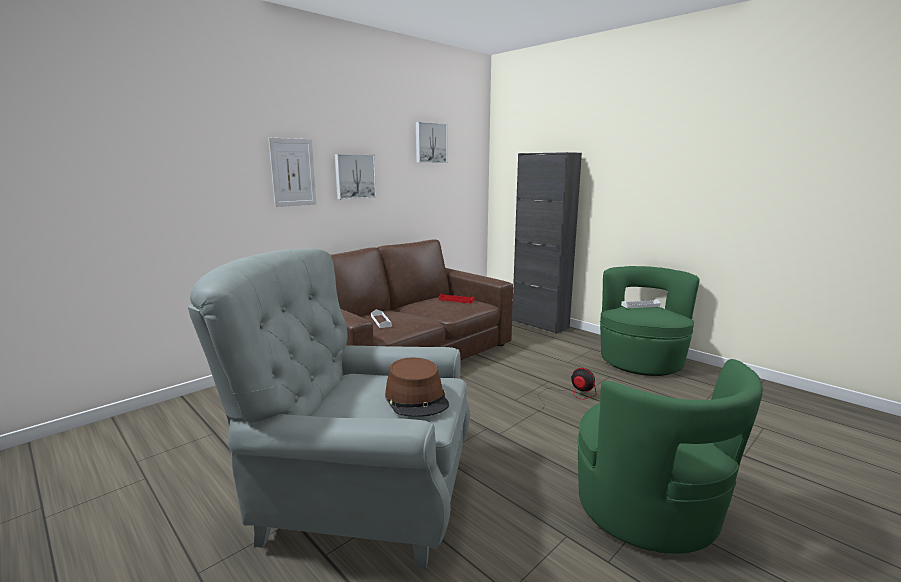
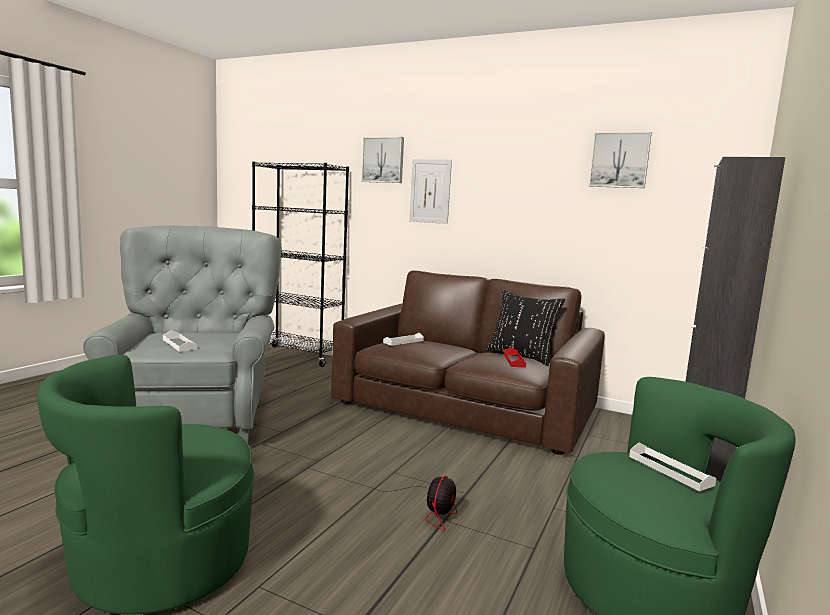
camera: 70 degrees right, 5 degrees down
(165, 414) = (297, 356): none -> black bookcase
(354, 176) = (495, 199): picture -> picture (383, 160)
(417, 398) = (179, 344): brown hat -> white tray
(429, 299) = (521, 356): none -> black pillow

